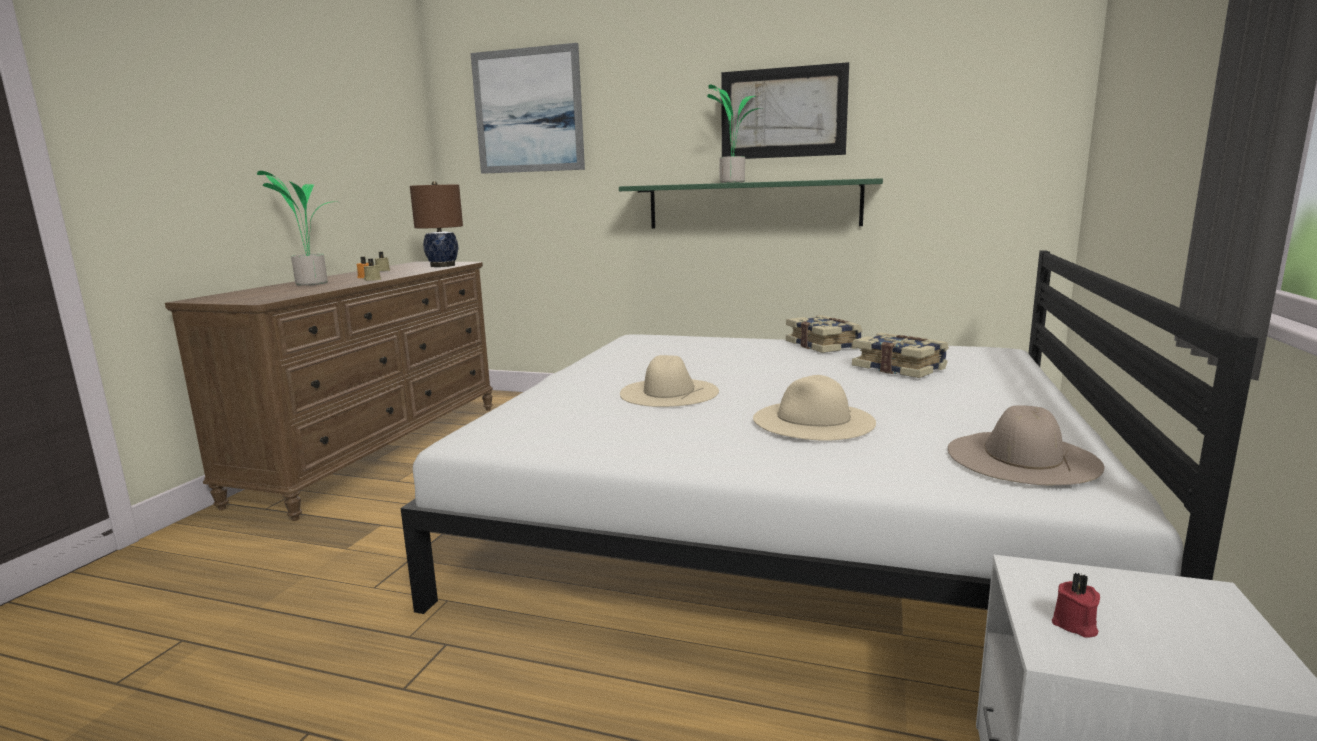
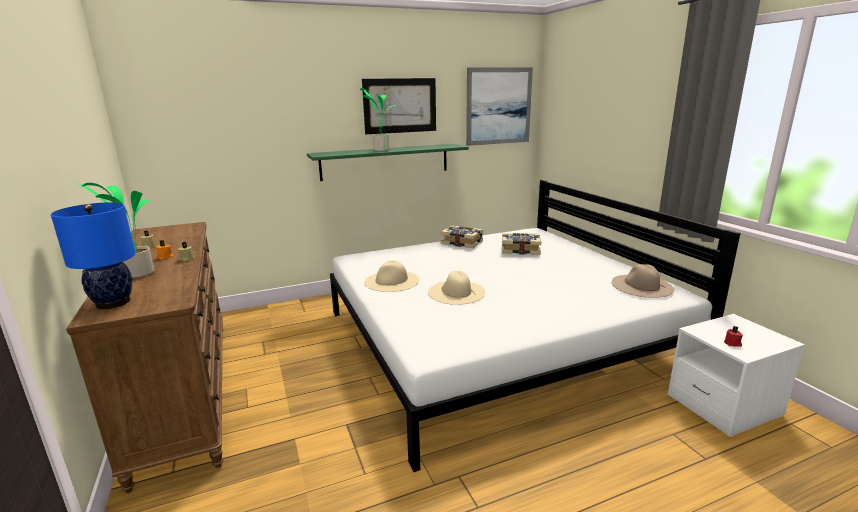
camera: 40 degrees left, 5 degrees up
(234, 295) = (113, 302): none -> blue table lamp
(442, 265) = (186, 231): brown table lamp -> none
(528, 111) = (211, 98): picture -> picture (499, 106)
(813, 420) = (551, 290): beige hat -> beige hat (391, 281)

